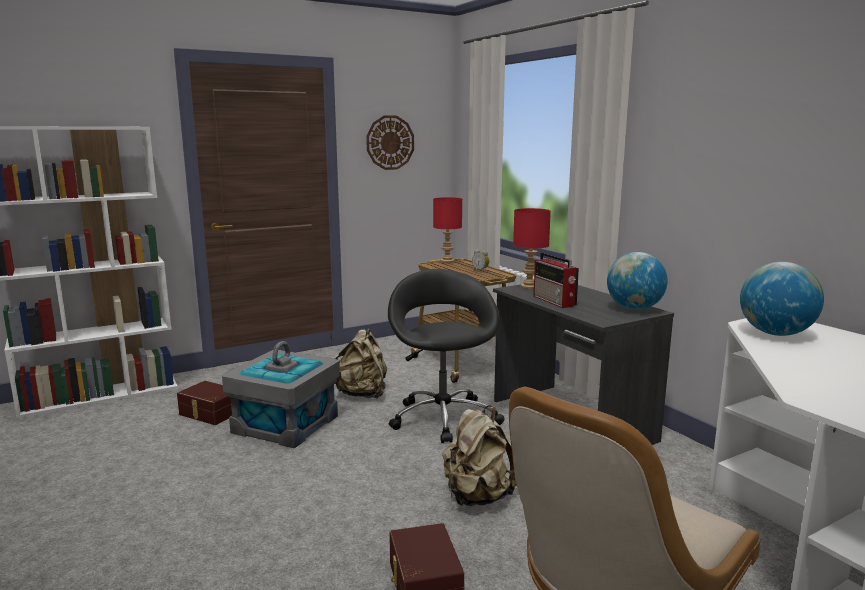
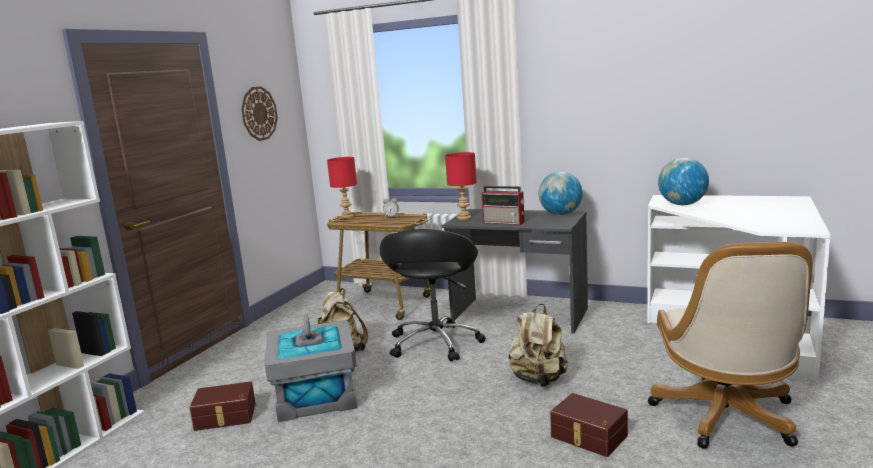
camera: 35 degrees left, 0 degrees up
(443, 418) = (435, 344): black office chair -> black office chair turned 120 degrees counterclockwise

